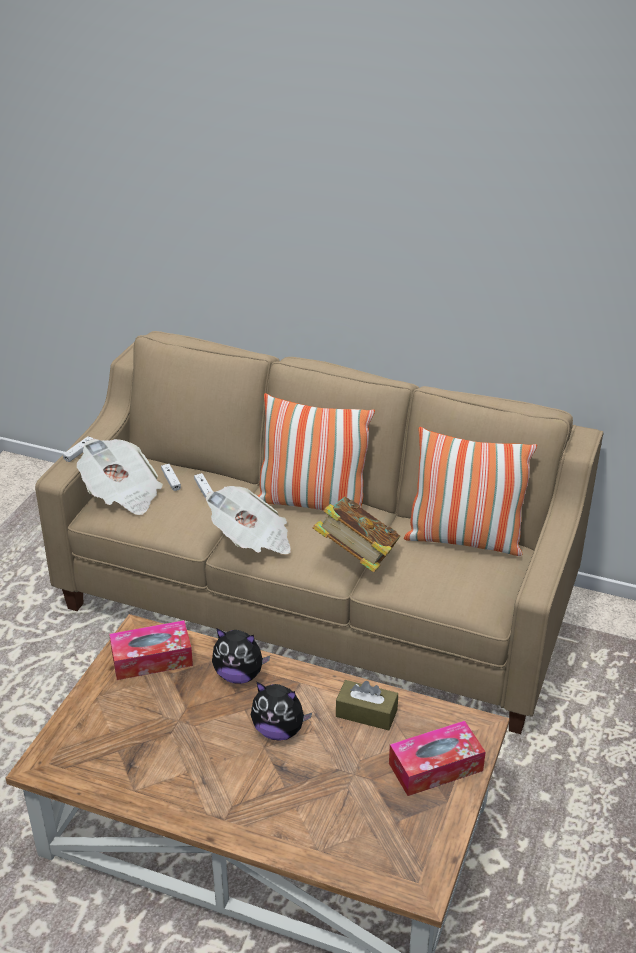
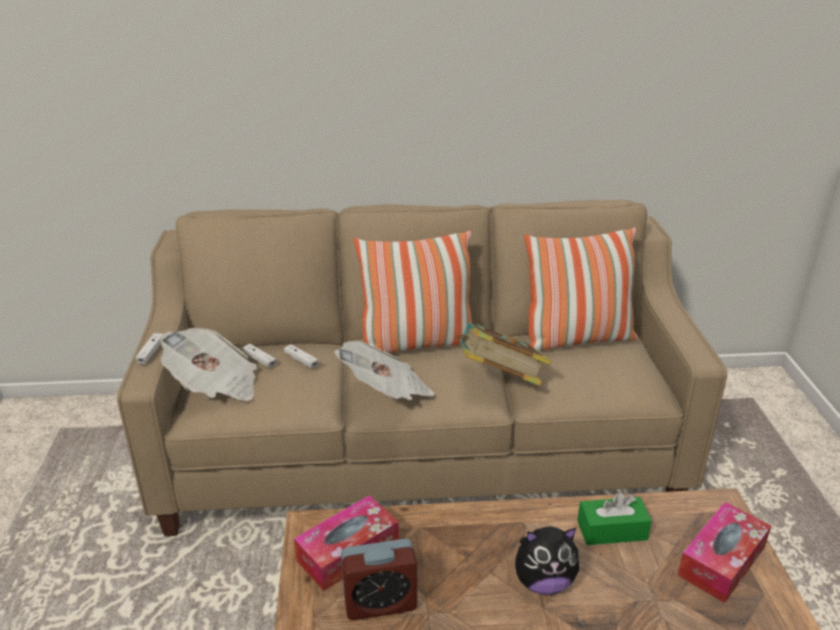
camera: 25 degrees left, 5 degrees down
(150, 702) = (380, 603): none -> alarm clock
(239, 675) = (456, 536): plush toy -> none
(366, 713) = (612, 530): brown tissue box -> green tissue box

